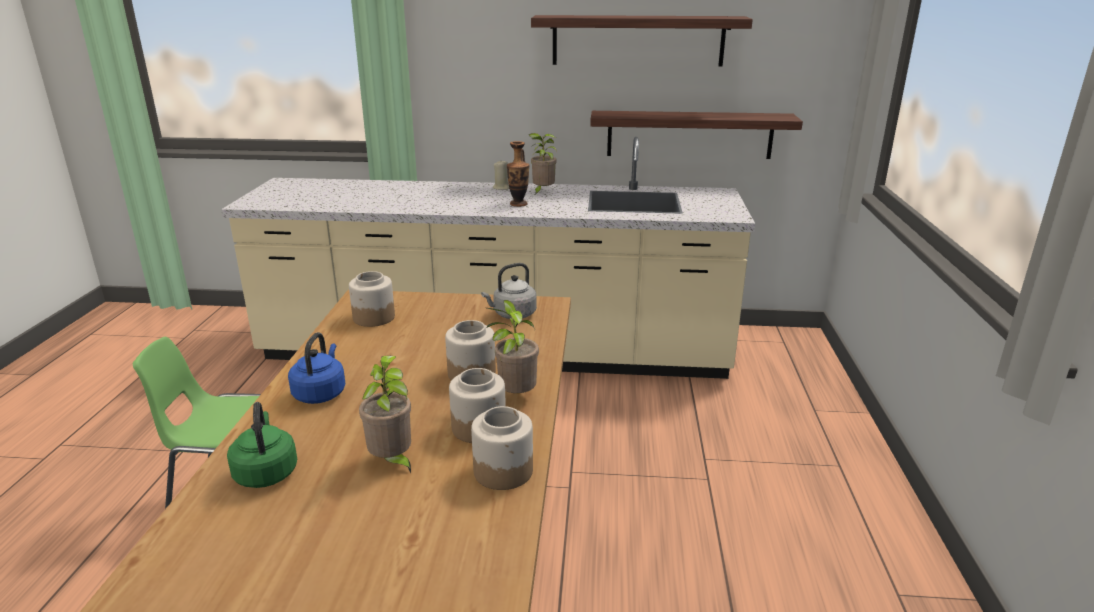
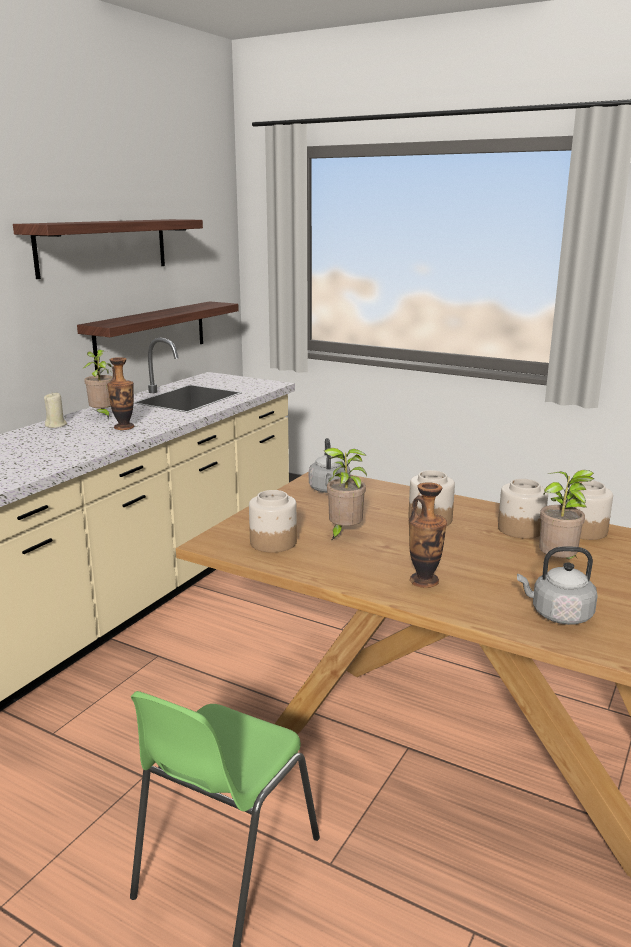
camera: 65 degrees left, 5 degrees down
(266, 472) = (558, 615): green kettle -> grey kettle
(320, 393) = (424, 581): blue kettle -> vase
(514, 397) = (479, 512): potted plant -> potted plant (343, 533)

